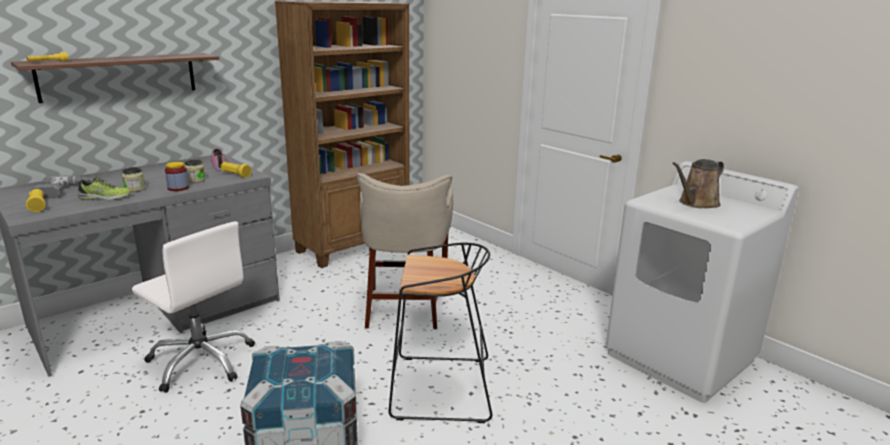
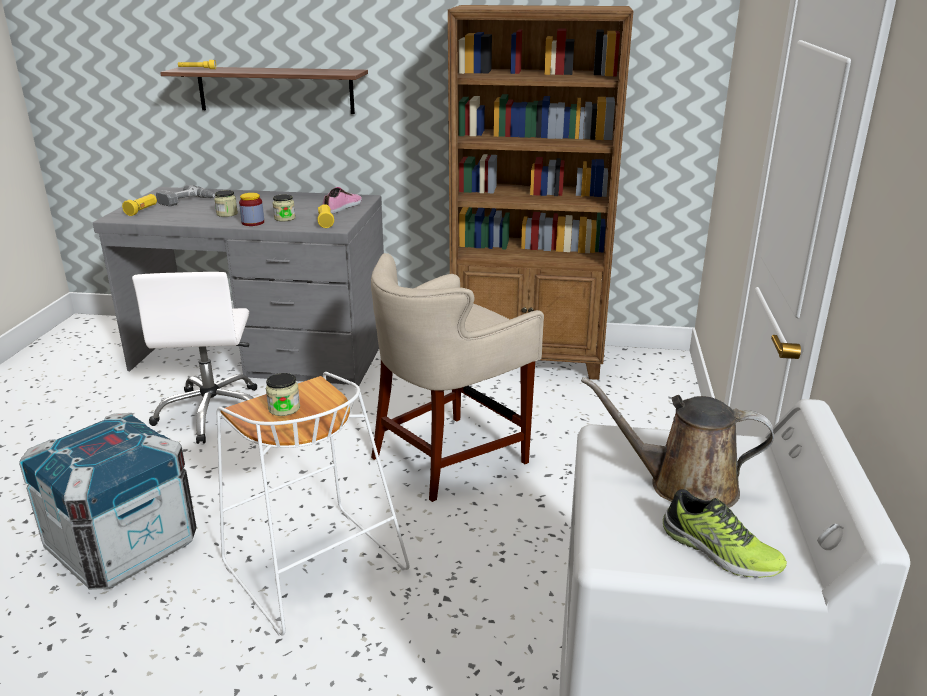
camera: 50 degrees right, 5 degrees up
(104, 197) = (191, 216): shoe -> shoe (719, 551)
(431, 273) = (284, 408): none -> jar
(439, 389) = (311, 567): black stool -> white stool

